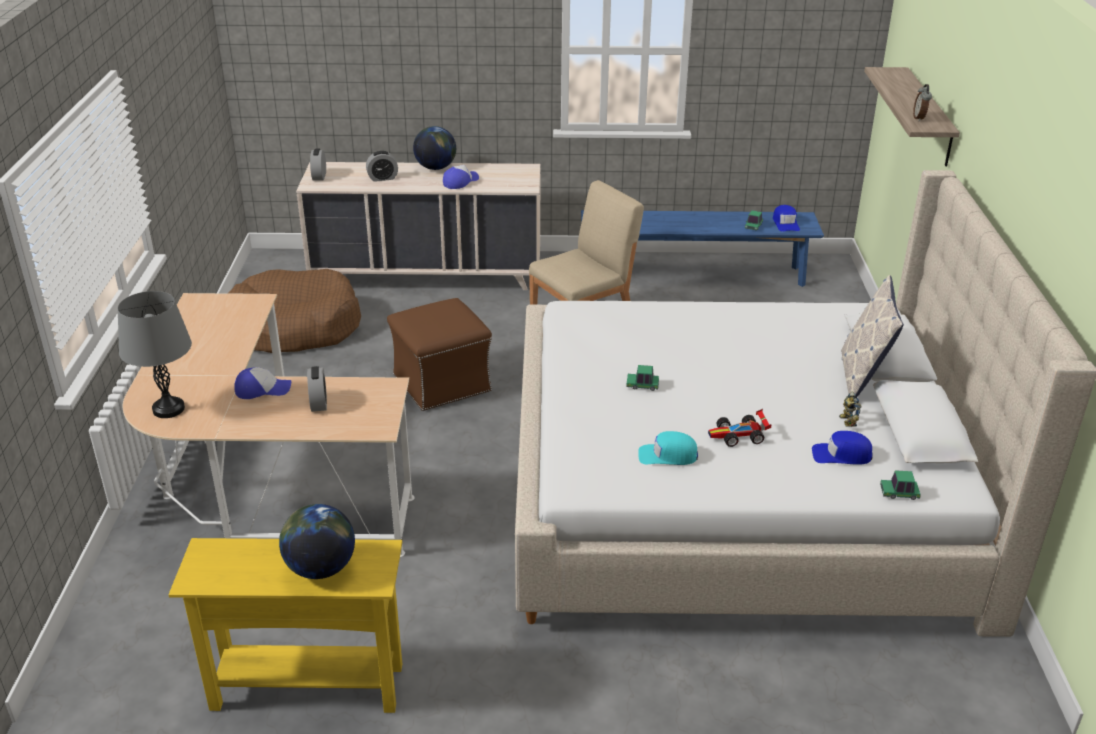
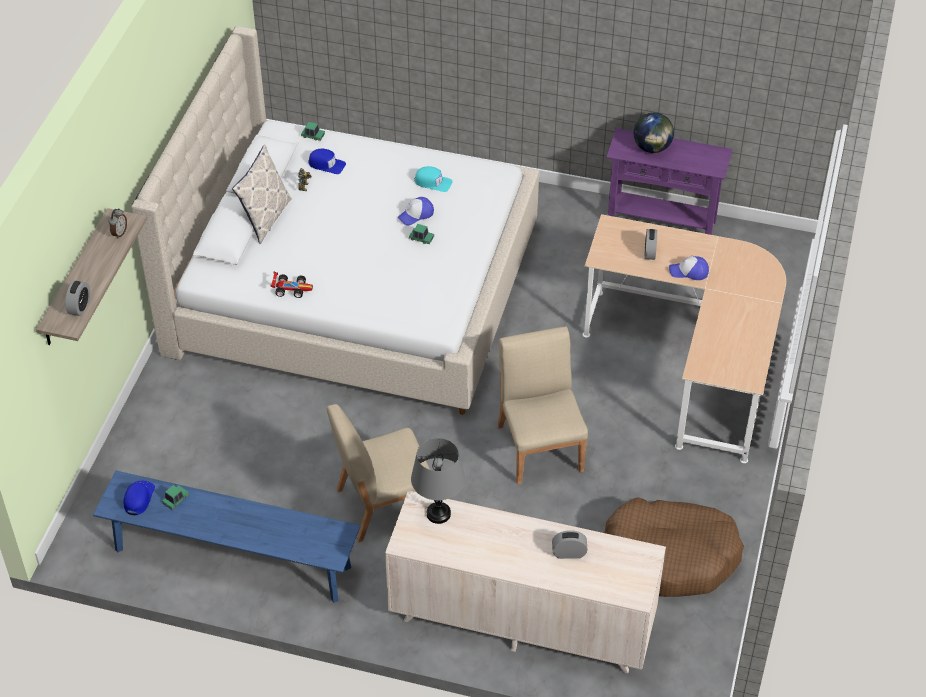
camera: 165 degrees left, 15 degrees up
(168, 409) = (752, 265): grey table lamp -> grey table lamp (438, 514)
(308, 686) = (661, 222): yellow console table -> purple console table
(319, 176) = (639, 572): alarm clock -> alarm clock (79, 307)
(435, 168) = (505, 565): globe -> none
(441, 383) = (540, 447): brown ottoman -> beige chair
(460, 182) = (485, 528): cap -> cap (416, 214)
(739, 436) = (380, 188): toy car -> toy car (291, 288)

